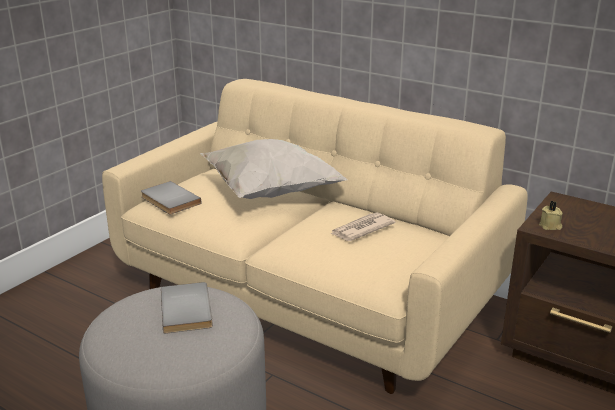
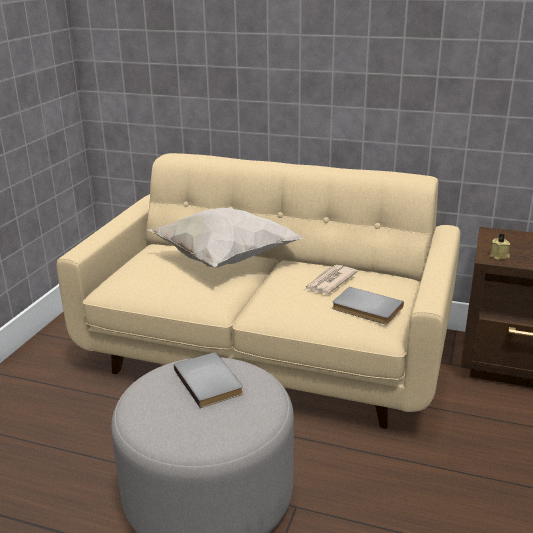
camera: 15 degrees left, 0 degrees up
(168, 200) = (130, 280): grey book -> grey book (366, 309)

